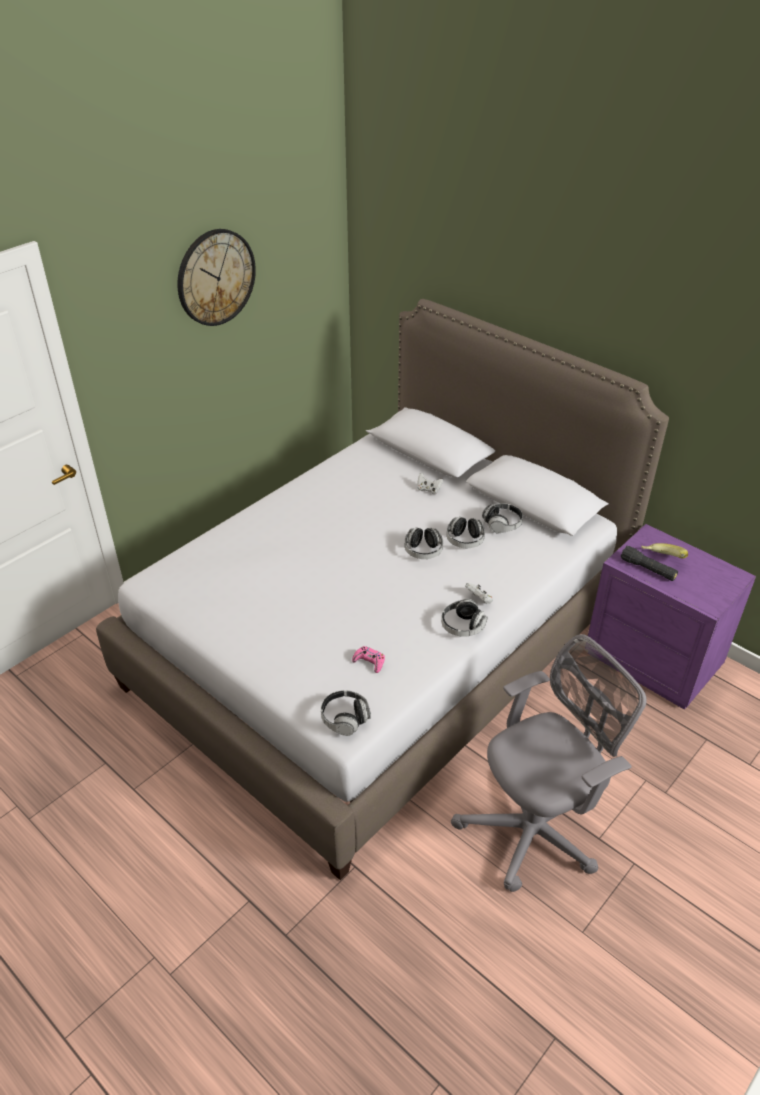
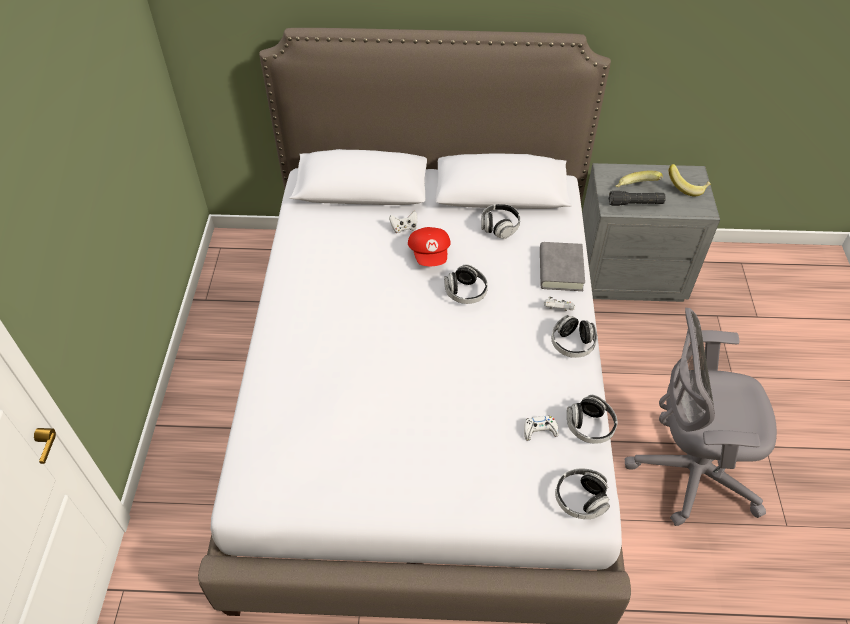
camera: 40 degrees left, 10 degrees up
(216, 277) = (71, 100): wall clock -> none
(369, 662) = (539, 430): pink game controller -> white game controller
(427, 515) = (430, 254): none -> red cap
(465, 541) = (487, 261): headphones -> headphones (590, 426)
(515, 576) = (560, 270): none -> grey book
(536, 829) = (686, 470): grey office chair -> grey office chair turned 105 degrees counterclockwise
(653, 660) = (628, 274): purple nightstand -> grey nightstand
(714, 582) = (686, 187): none -> banana

